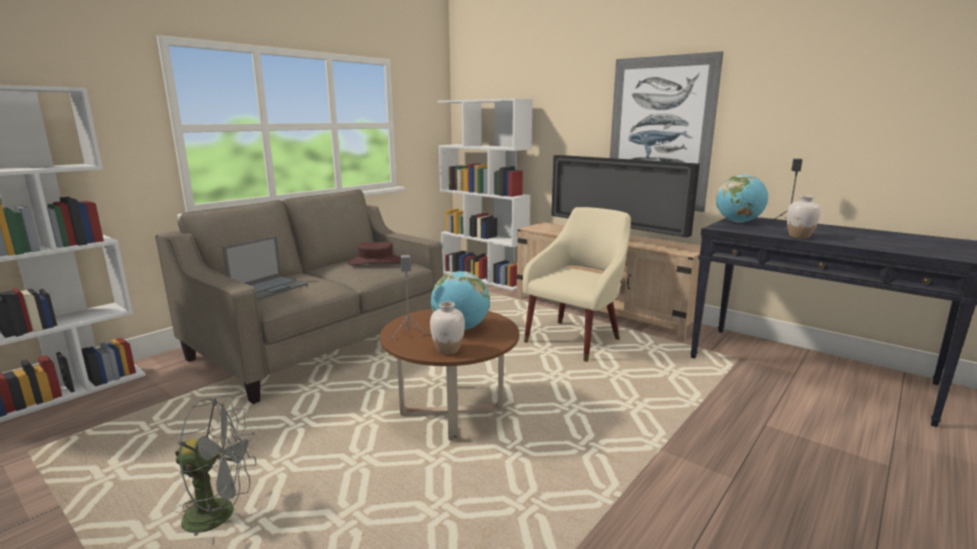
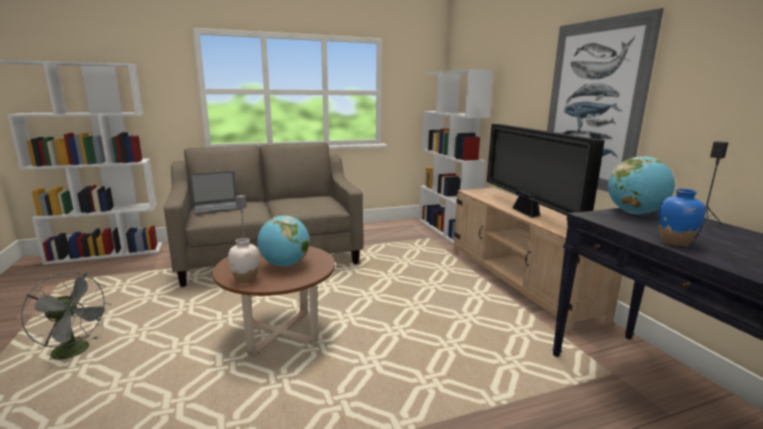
camera: 30 degrees right, 0 degrees up
(376, 262) = (312, 201): brown hat -> none
(575, 338) = (457, 302): beige armchair -> none
(799, 236) = (675, 242): white vase -> blue vase

